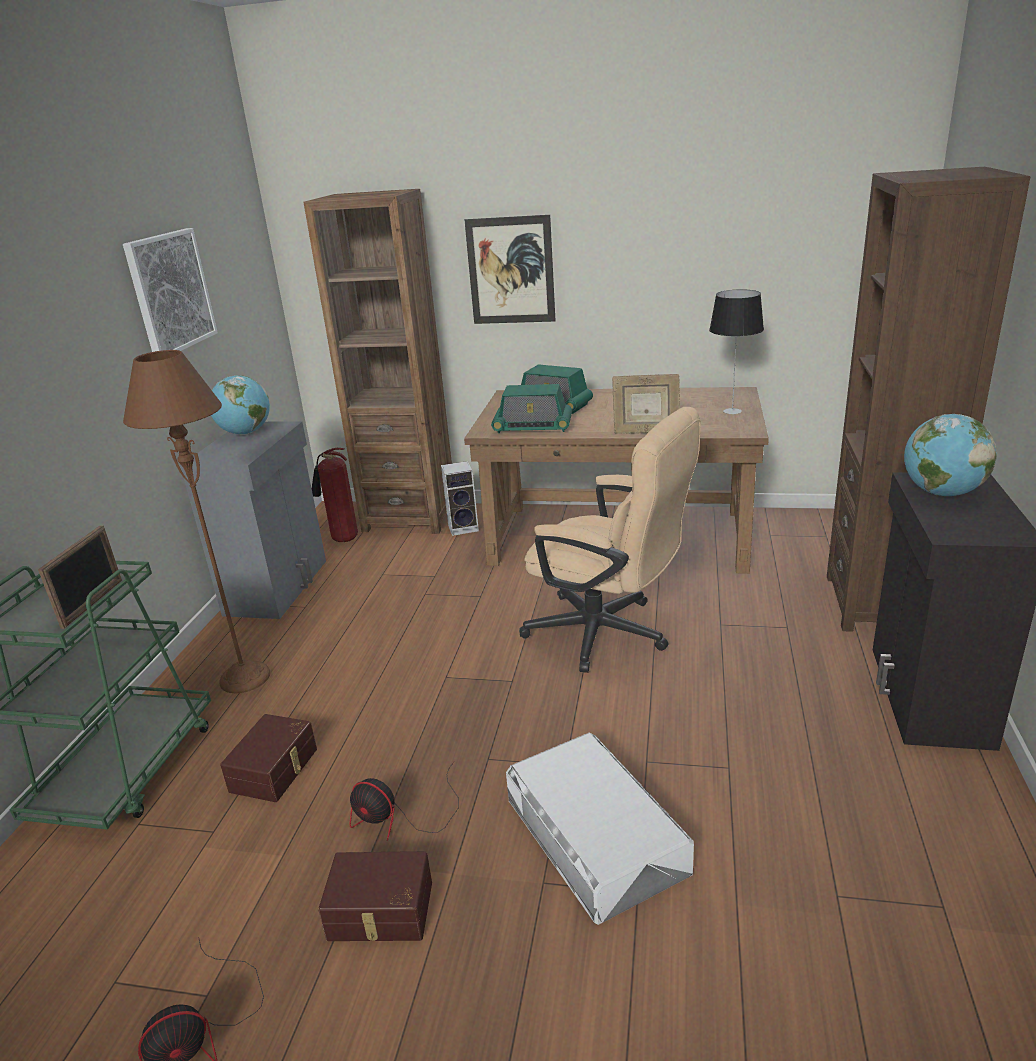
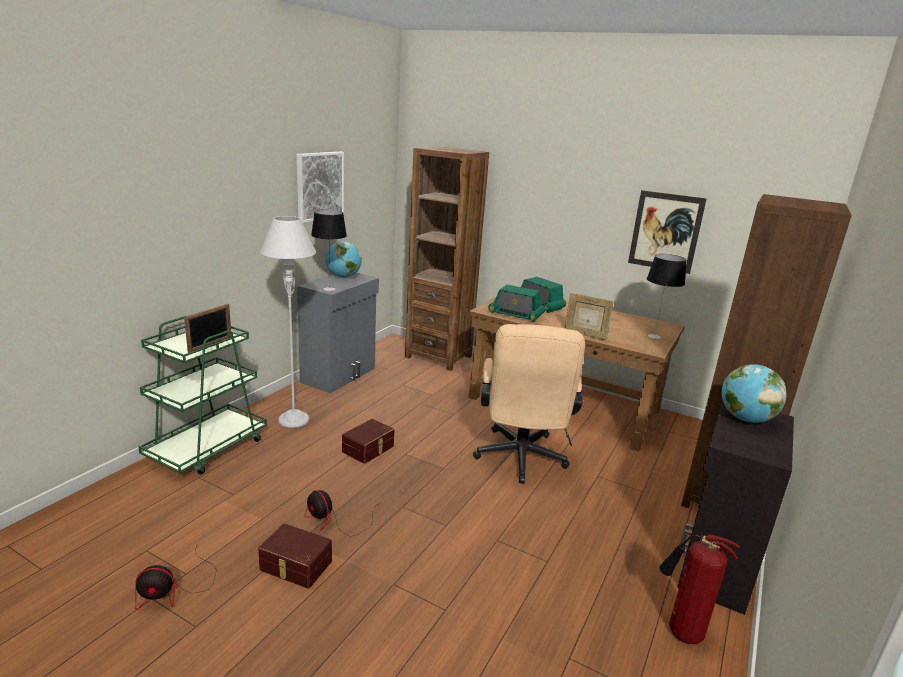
camera: 15 degrees right, 5 degrees down
(236, 457) = (329, 289): none -> table lamp
(245, 678) = (293, 419): brown floor lamp -> grey floor lamp
(276, 770) = (282, 473): brown storage box -> brown storage box (369, 449)
(342, 539) = (391, 358): fire extinguisher -> fire extinguisher (680, 632)
(464, 527) = (468, 371): speaker -> none
(511, 271) = (534, 213): picture -> picture (665, 231)
(596, 835) = (440, 570): white storage box -> none
(609, 635) = (520, 460): beige office chair -> beige office chair turned 45 degrees clockwise

